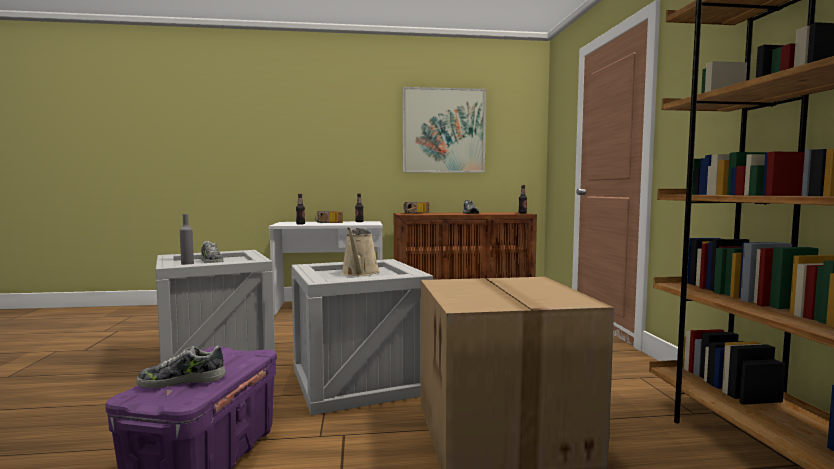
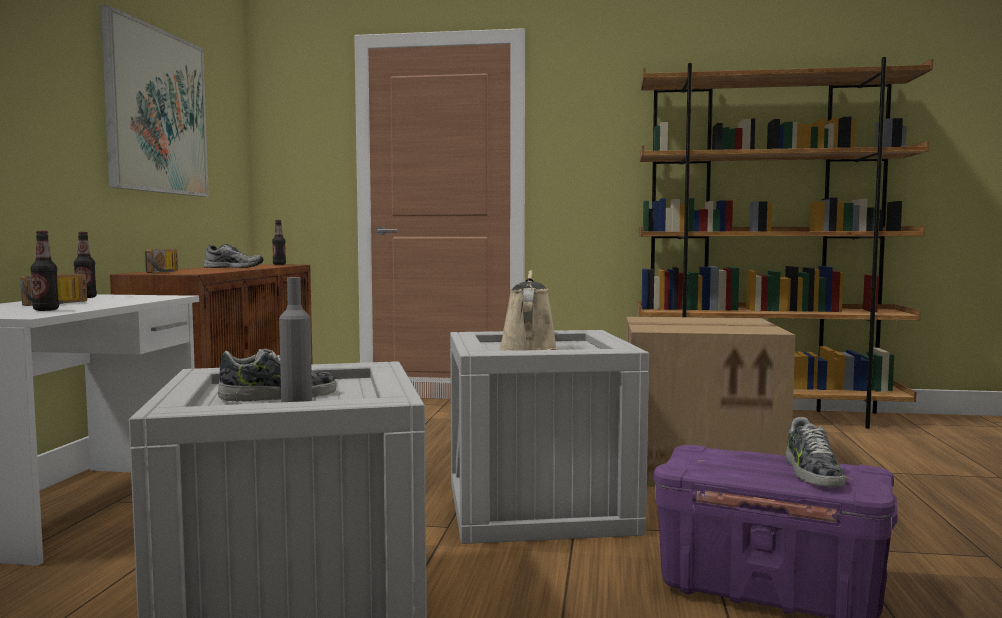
camera: 75 degrees left, 0 degrees up
(359, 273) = (528, 348): beige watering can -> beige watering can turned 105 degrees counterclockwise

